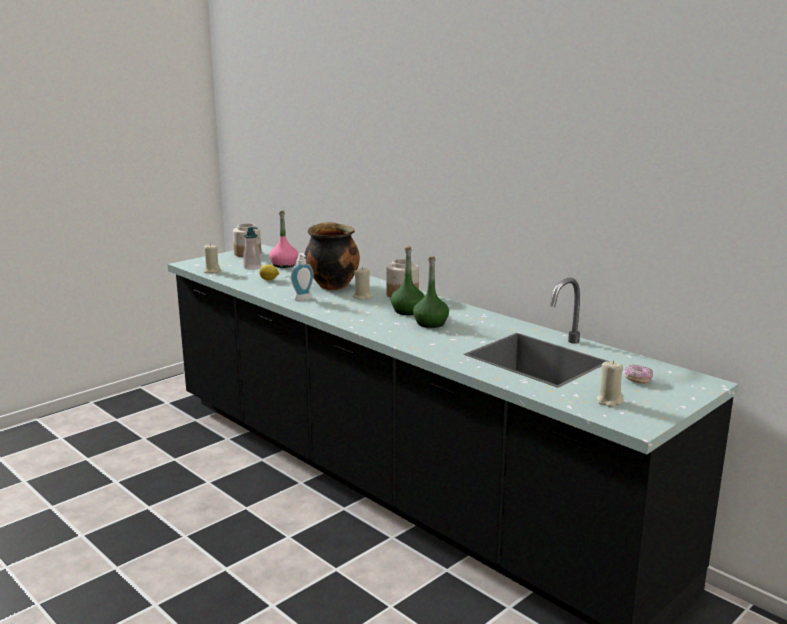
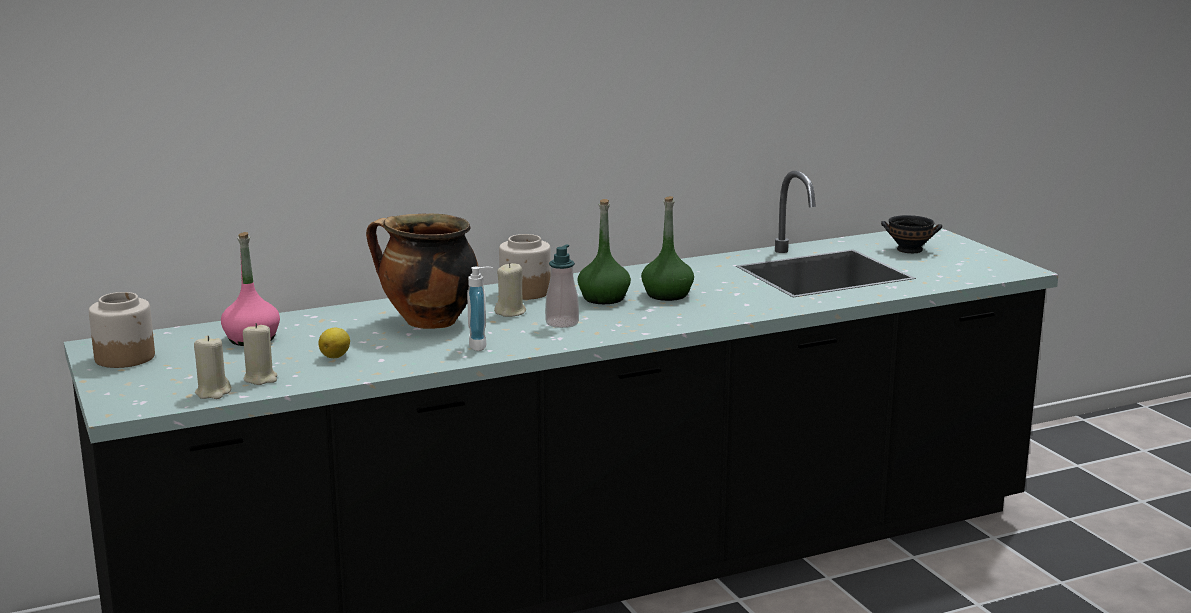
camera: 70 degrees left, 0 degrees up
(252, 267) = (236, 361): soap dispenser -> soap dispenser (562, 323)
(609, 401) = (961, 268): beige candle -> beige candle (260, 378)
(638, 380) = (910, 250): donut -> black bowl

